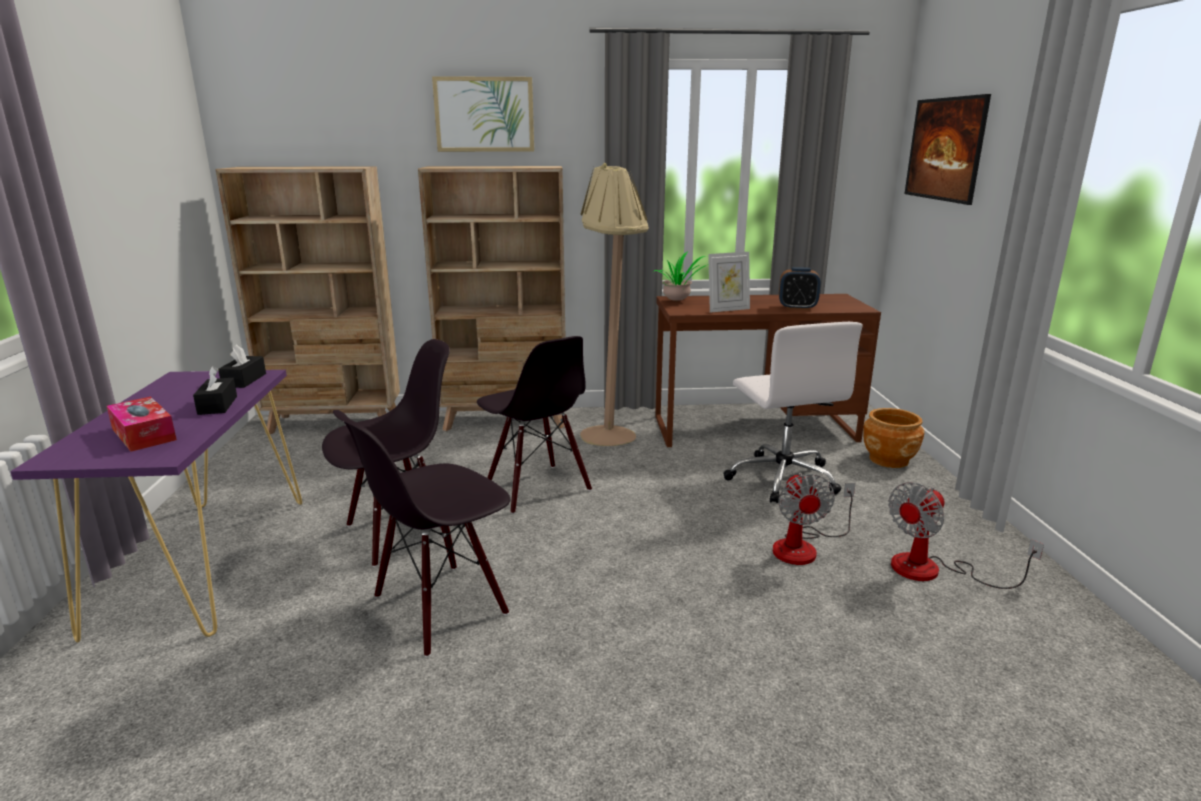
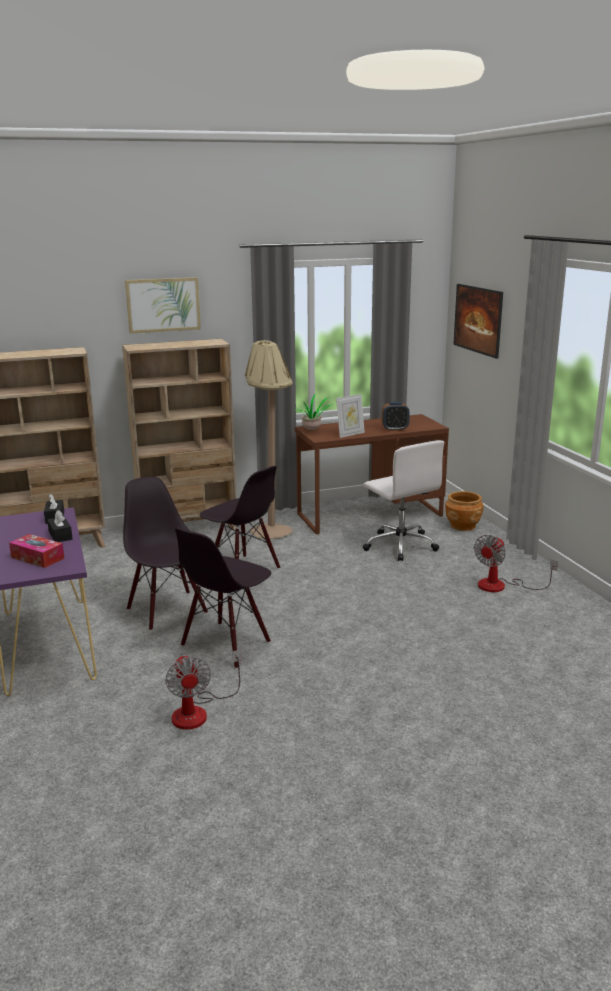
camera: 15 degrees left, 0 degrees up
(399, 533) = (168, 610): black chair -> black chair turned 75 degrees counterclockwise
(804, 547) = (426, 583): fan -> fan (198, 711)

